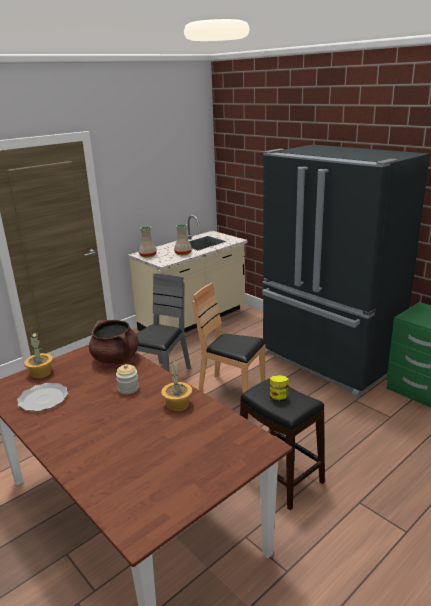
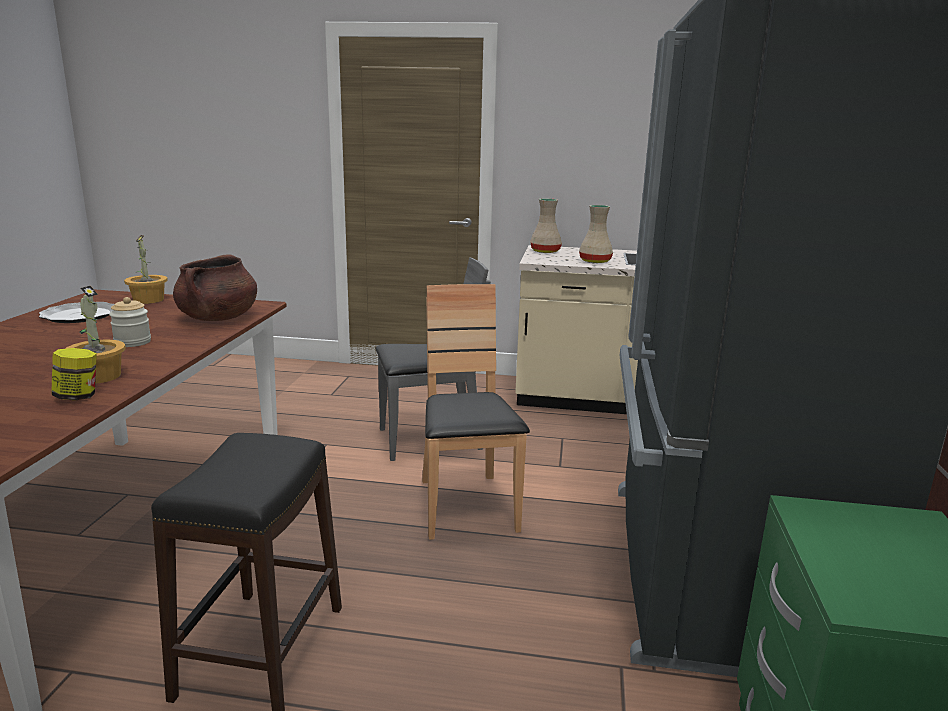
camera: 50 degrees right, 5 degrees down
(278, 398) = (237, 464): jar -> jar (78, 397)

